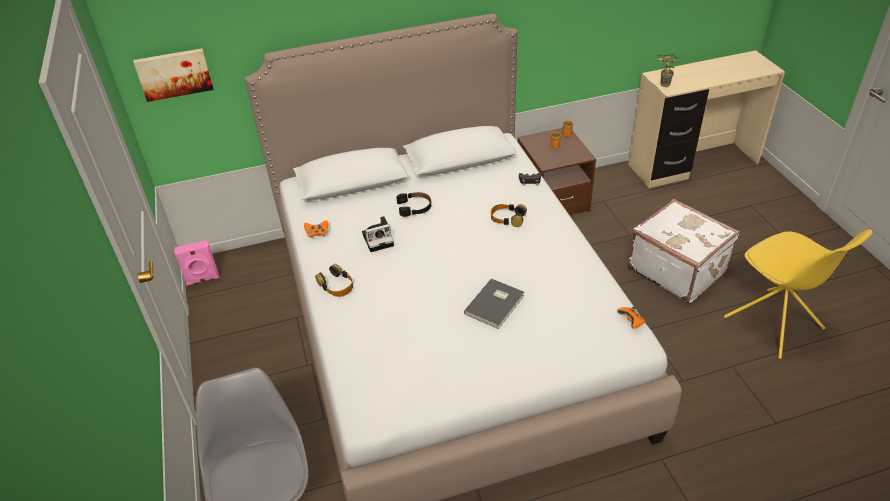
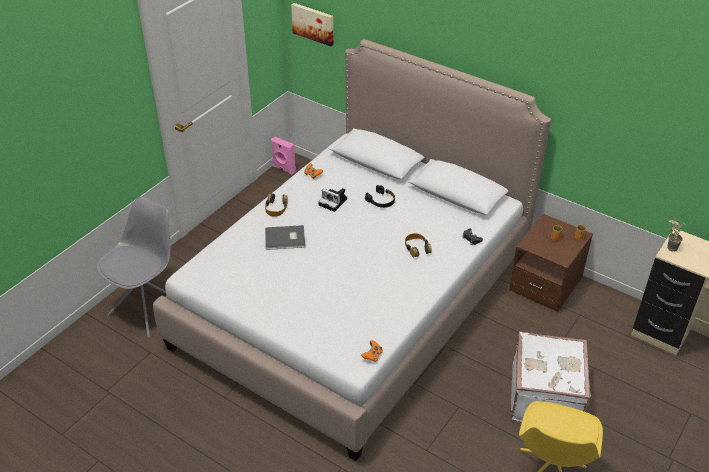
camera: 50 degrees right, 0 degrees up
(496, 304) = (326, 283): grey book -> grey book (285, 239)

